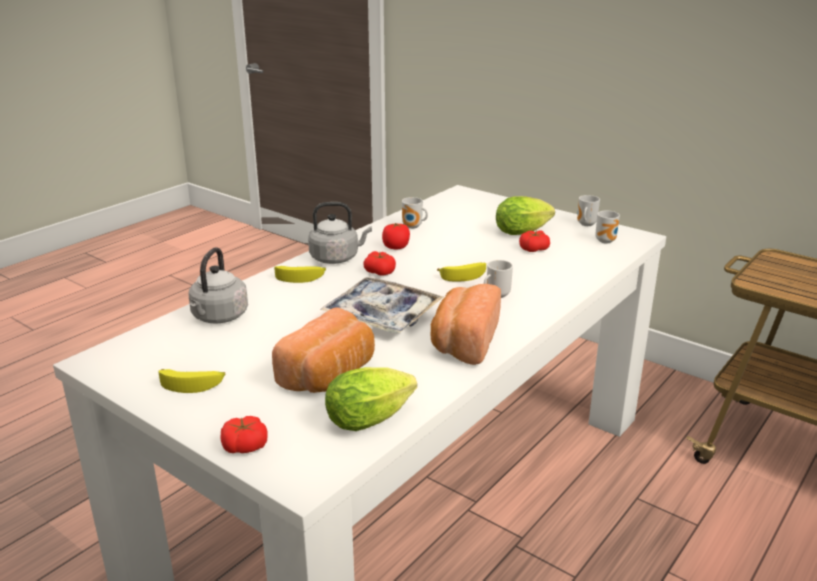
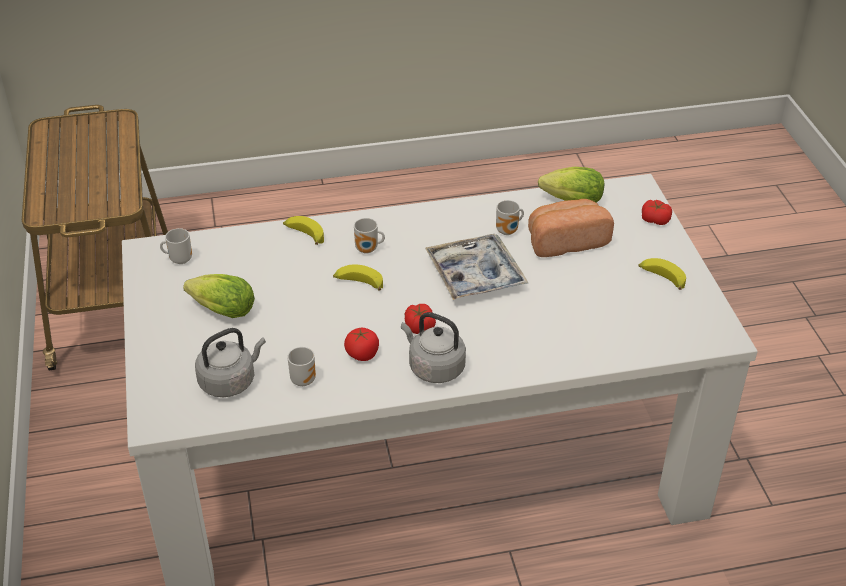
camera: 140 degrees left, 15 degrees up
(218, 317) = (603, 338): grey kettle -> grey kettle (230, 381)
(300, 277) = (493, 356): banana -> banana (304, 235)
(463, 342) = (451, 223): bread -> none
(533, 249) = (254, 283): tomato -> none
(585, 224) = (151, 290): mug -> mug (508, 231)

